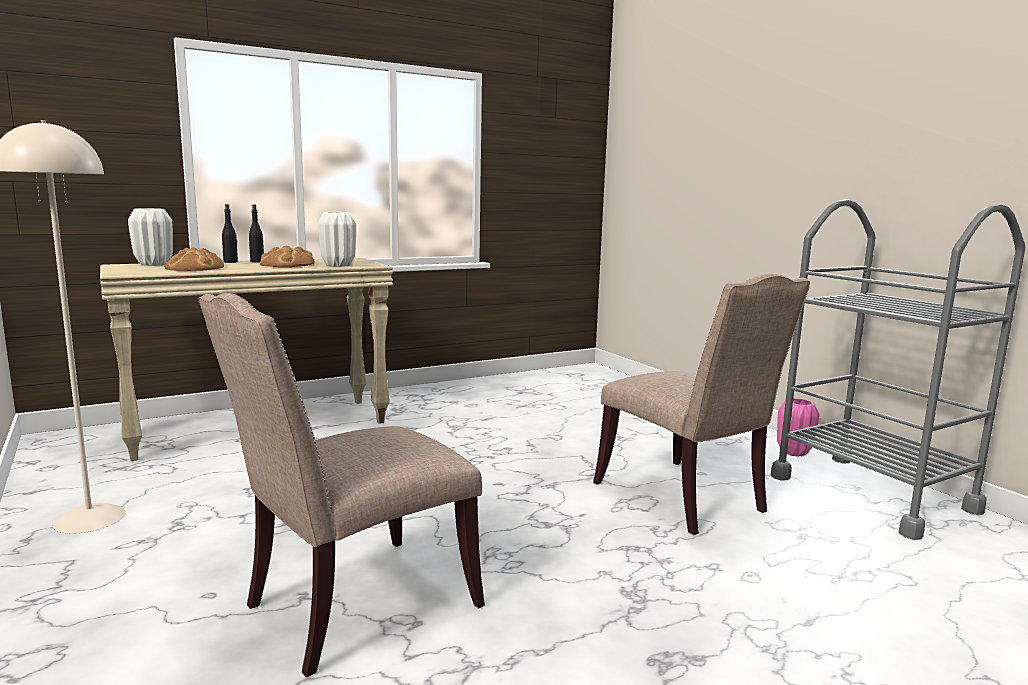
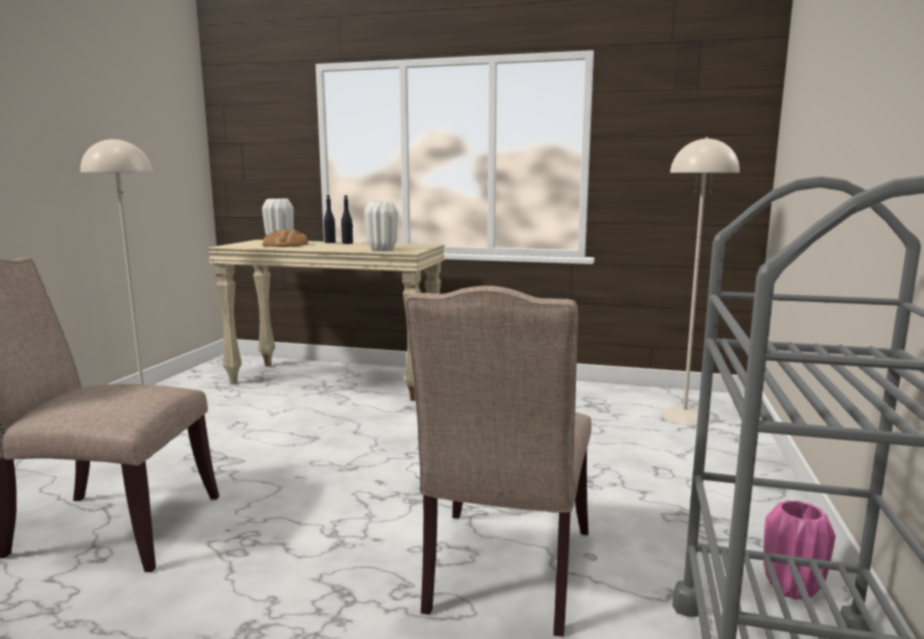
camera: 45 degrees right, 0 degrees up
(287, 264) = (353, 246): bread -> none
(589, 384) = (684, 416): none -> beige floor lamp

